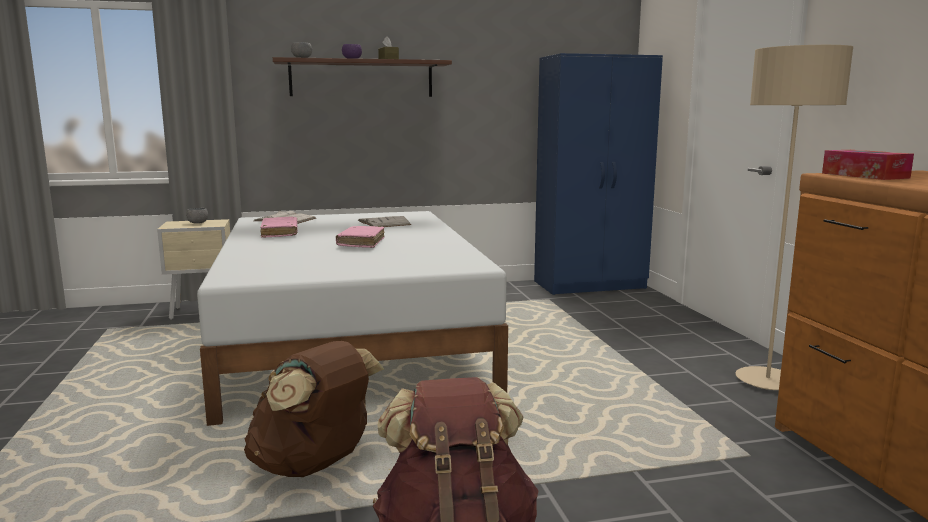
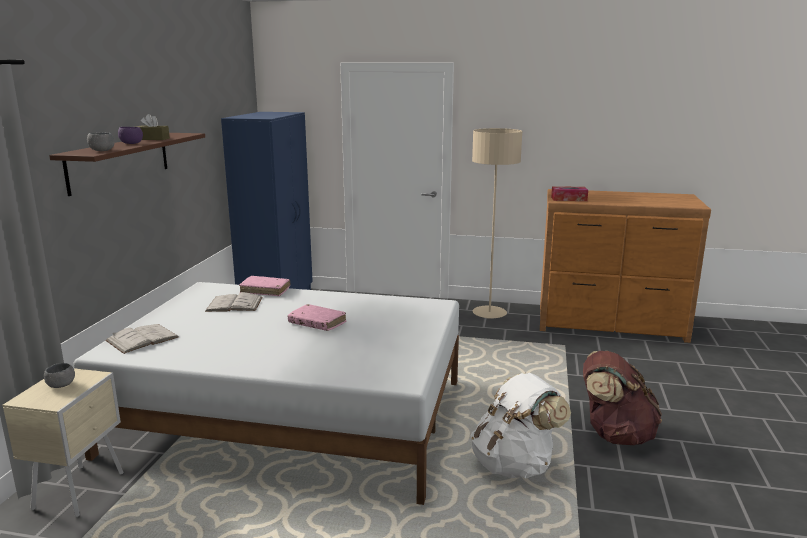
camera: 65 degrees left, 5 degrees up
(279, 233) = (220, 347): pink book -> pink book (265, 290)
(314, 465) = (515, 464): brown backpack -> white backpack

